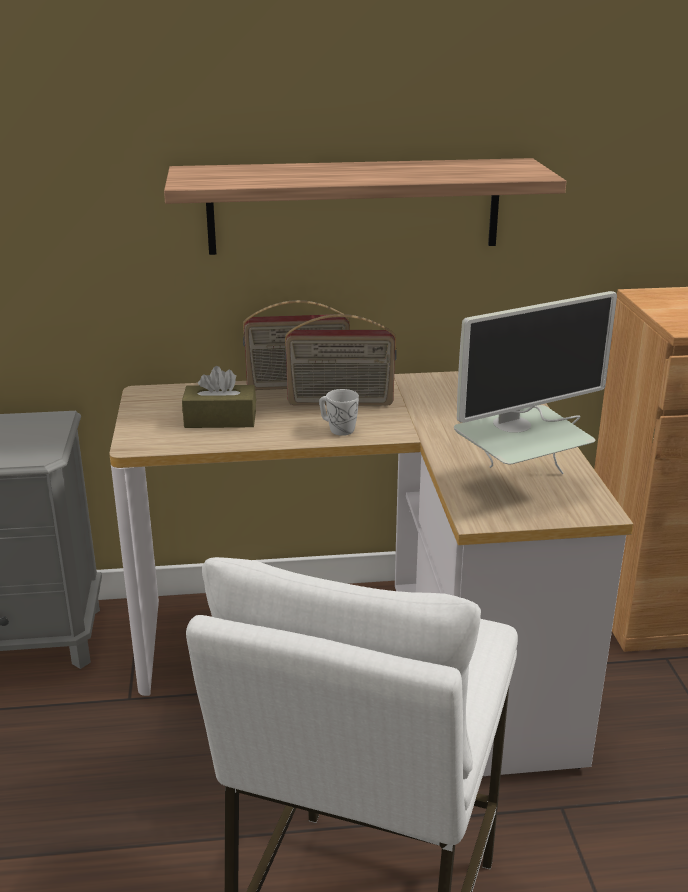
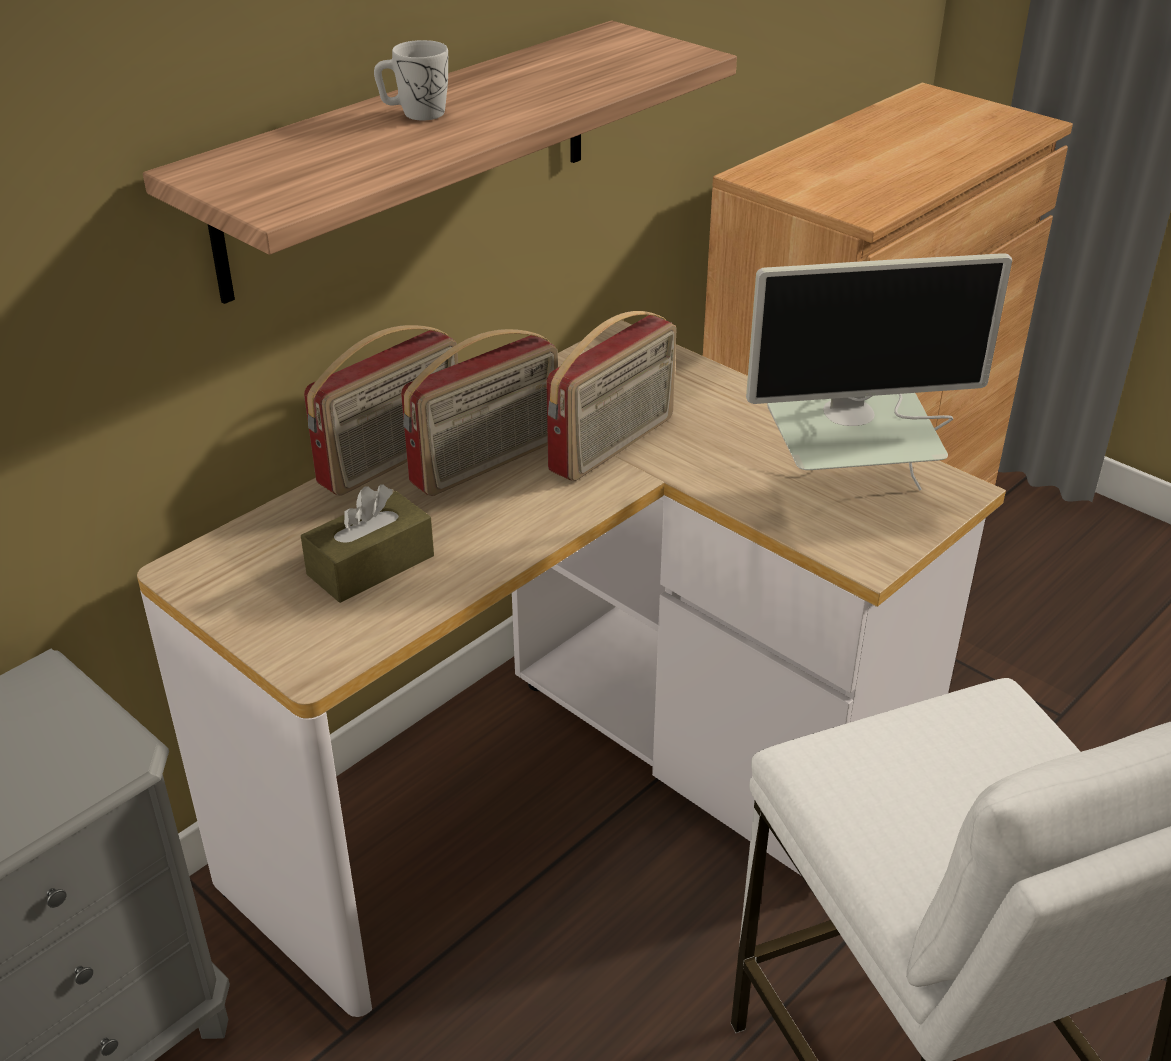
camera: 40 degrees left, 10 degrees up
(337, 429) = (544, 508): white mug -> white mug (414, 113)
(419, 417) = (614, 445): none -> radio
(518, 486) = (847, 495): monitor -> monitor turned 60 degrees clockwise

